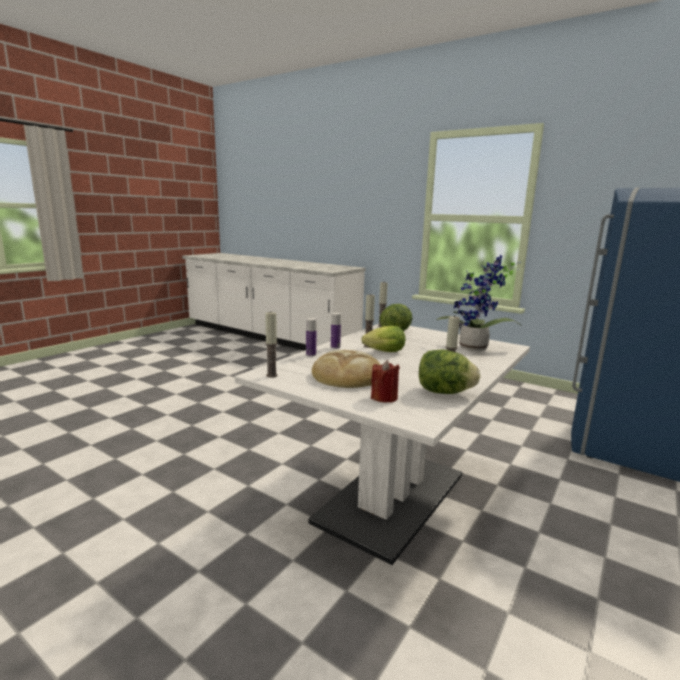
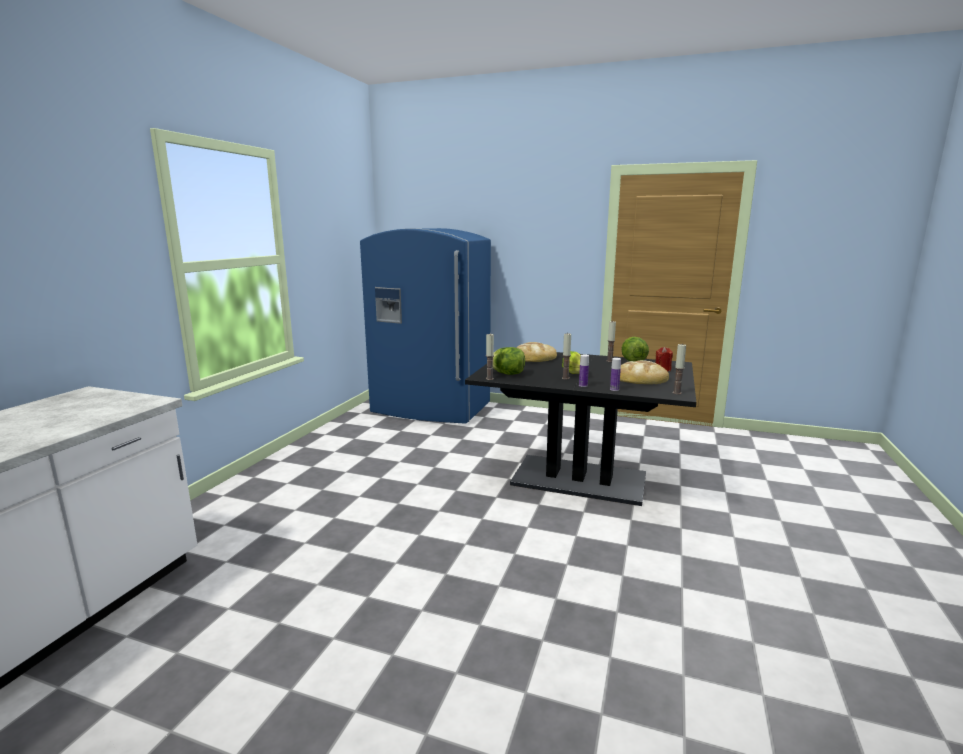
camera: 105 degrees left, 0 degrees up
(391, 497) = (579, 480): white dining table -> black dining table
(475, 349) = (534, 357): potted plant -> bread

